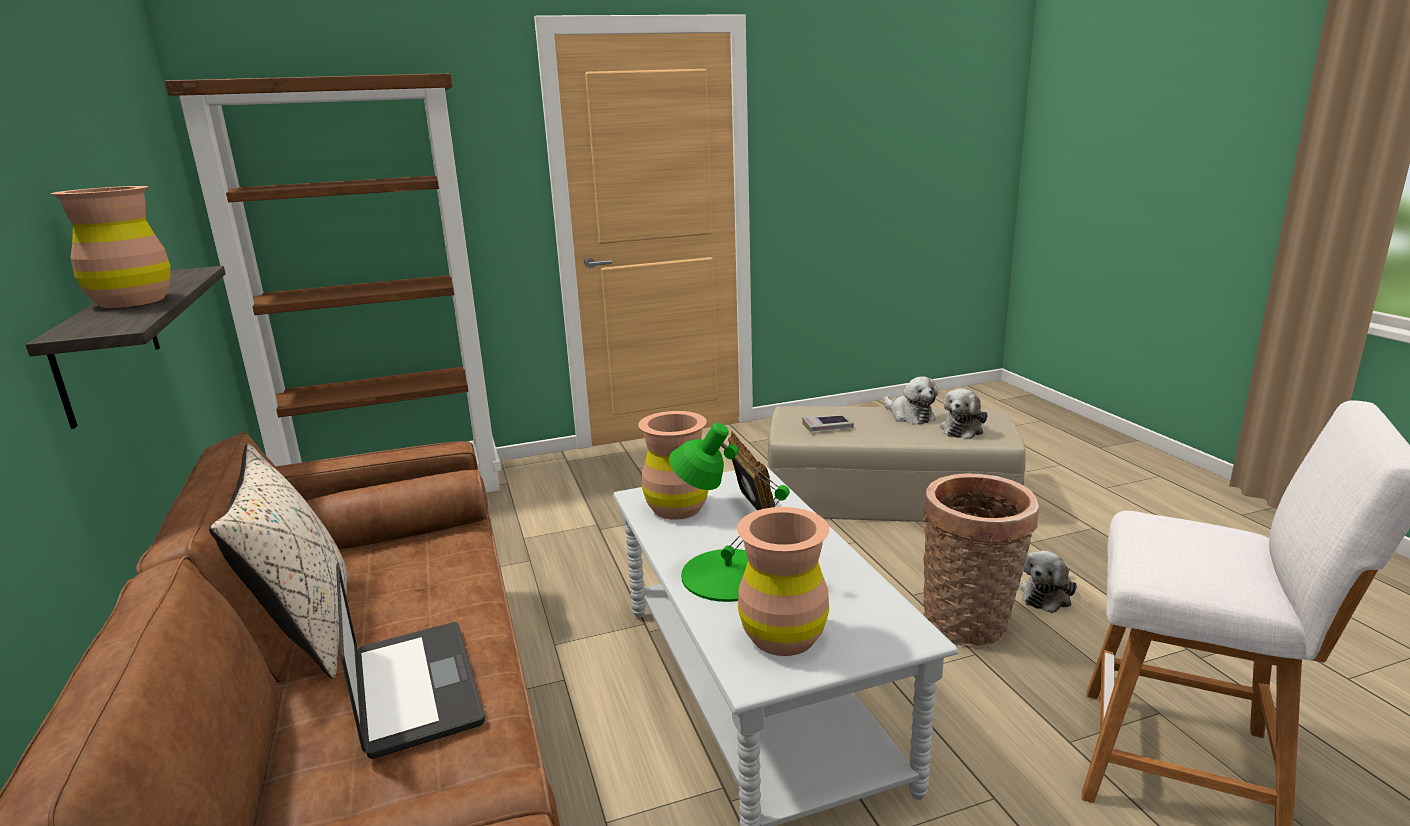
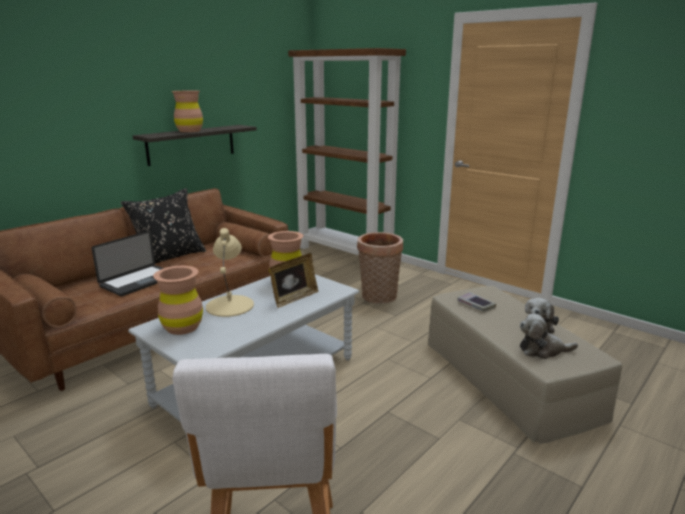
camera: 60 degrees right, 0 degrees up
(307, 630) = (169, 257): beige pillow -> black pillow
(727, 574) = (230, 305): green table lamp -> beige table lamp
(970, 625) = (371, 440): basket -> basket (378, 297)
(1047, 595) = (441, 471): plush toy -> none

